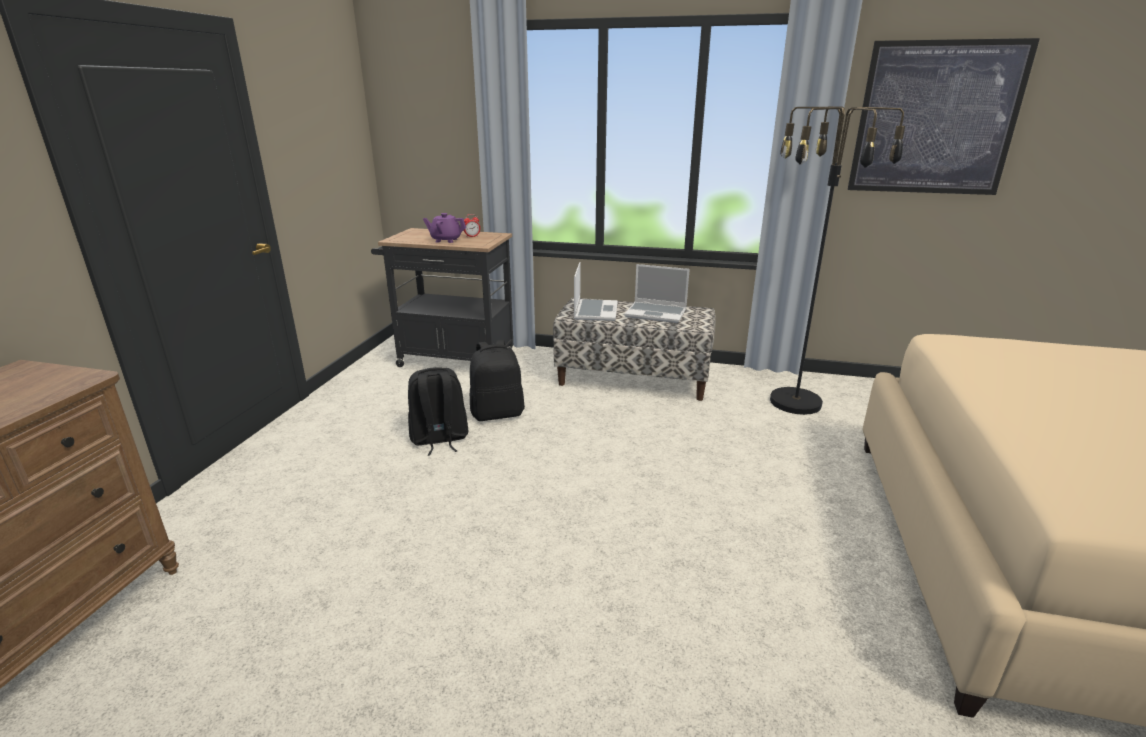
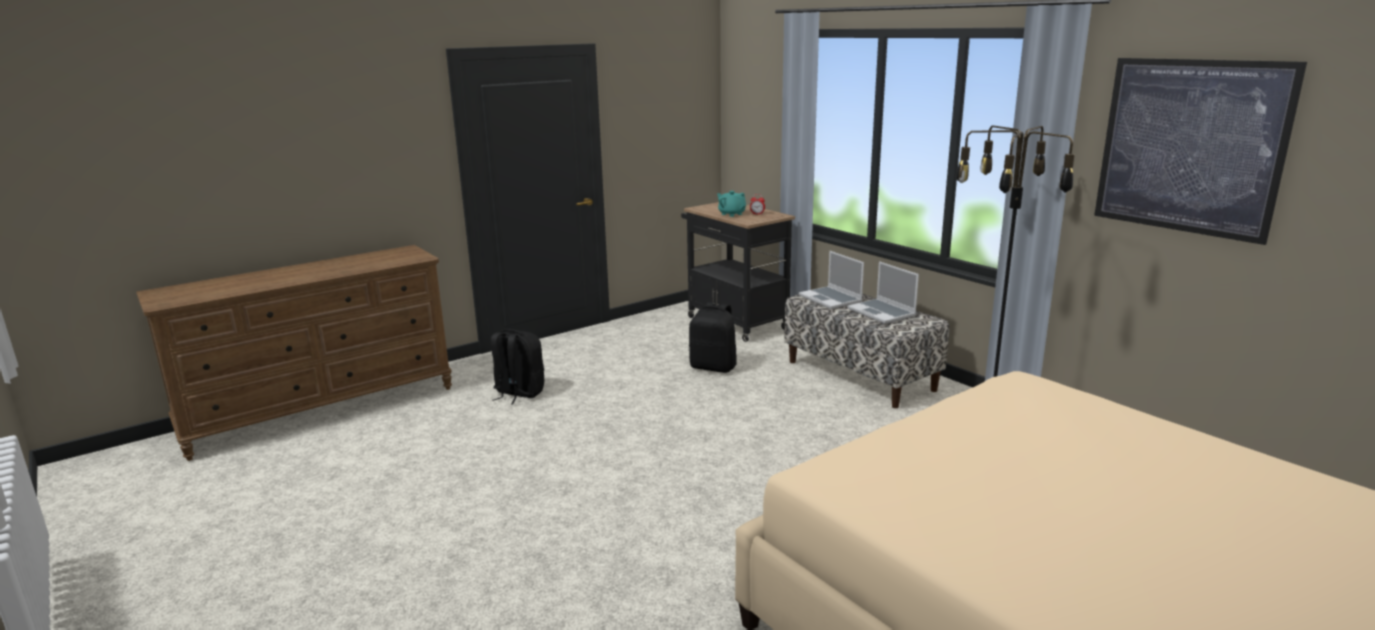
camera: 40 degrees right, 5 degrees down
(439, 439) = (652, 371): black backpack -> black backpack (518, 393)
(446, 240) = (731, 214): purple teapot -> turquoise teapot
(595, 311) = (831, 299): laptop -> laptop turned 105 degrees clockwise

